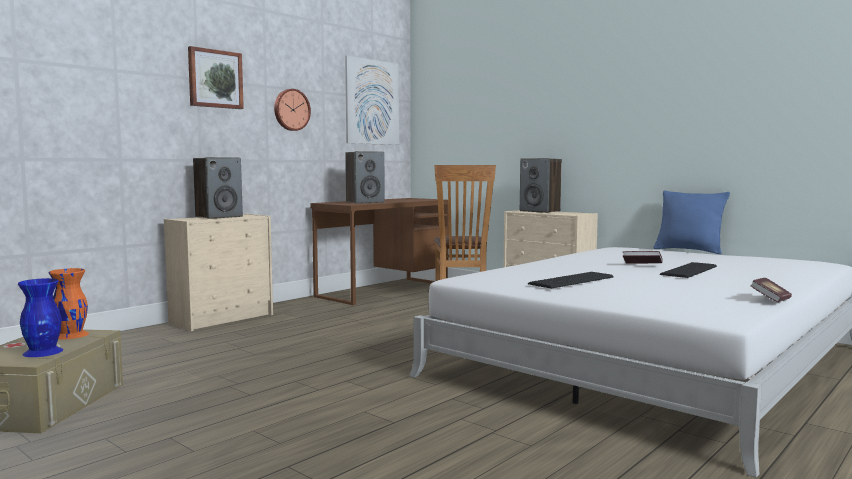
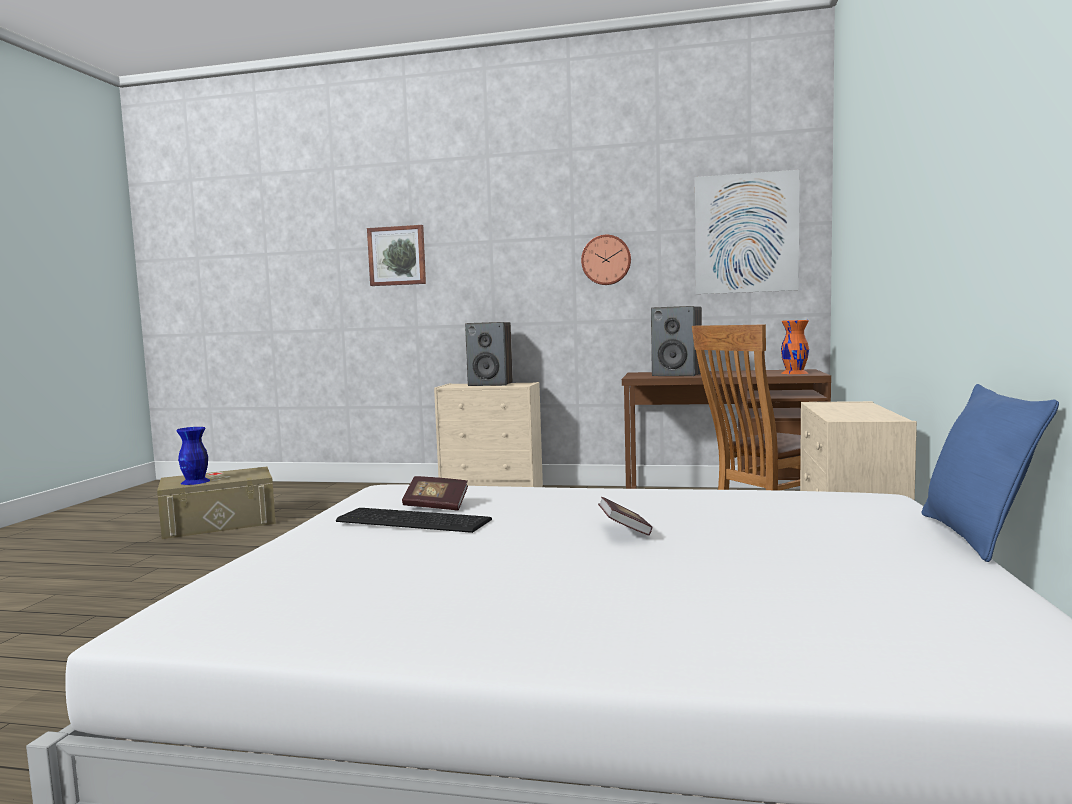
camera: 60 degrees right, 0 degrees up
(70, 335) = (247, 474): orange vase -> orange vase (794, 373)
(215, 79) = (508, 238): picture -> picture (397, 256)
(540, 211) = (857, 407): speaker -> none
(687, 270) = (621, 560): keyboard -> none
(770, 300) = (351, 646): book -> book (436, 506)

